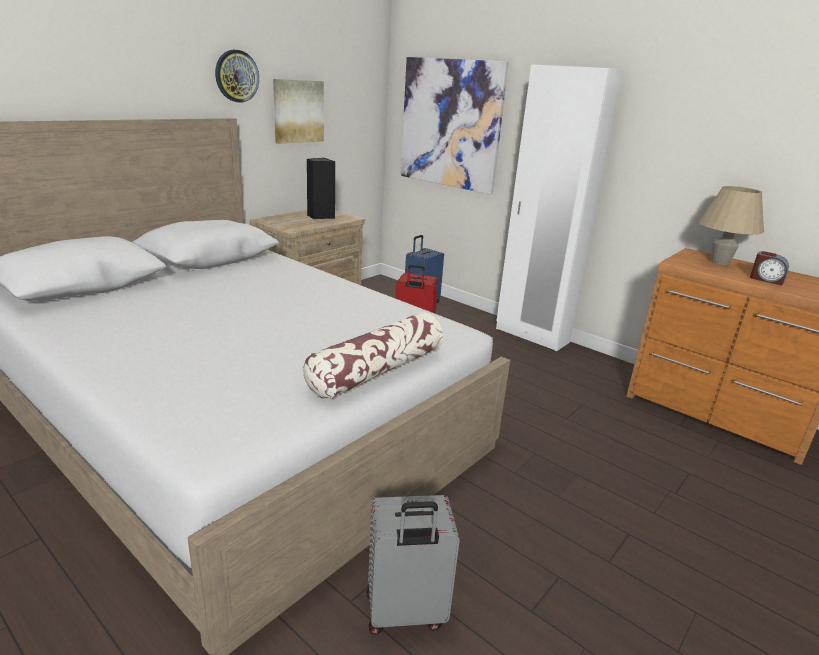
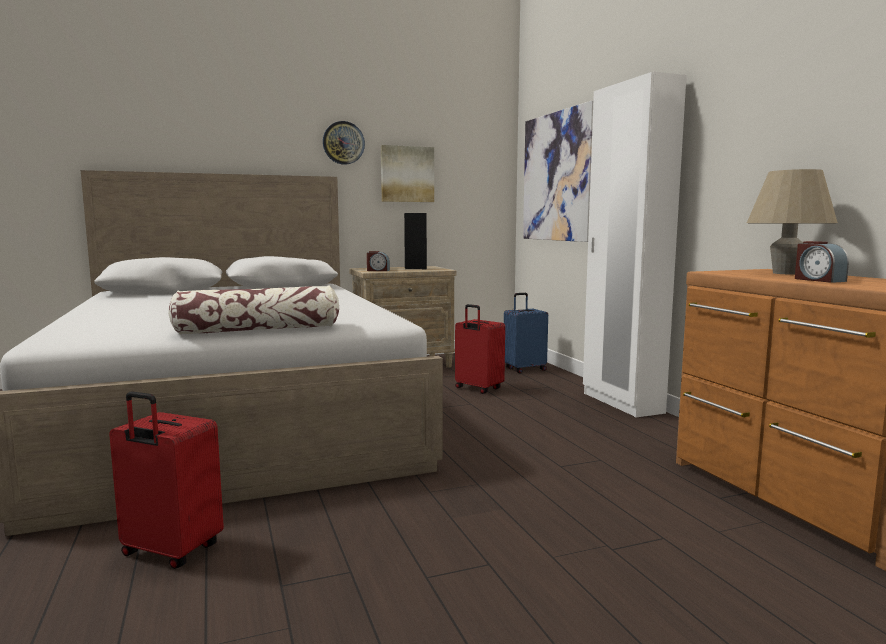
camera: 30 degrees right, 15 degrees down
(295, 226) = (378, 270): none -> alarm clock
(405, 613) = (170, 552): grey suitcase -> red suitcase

